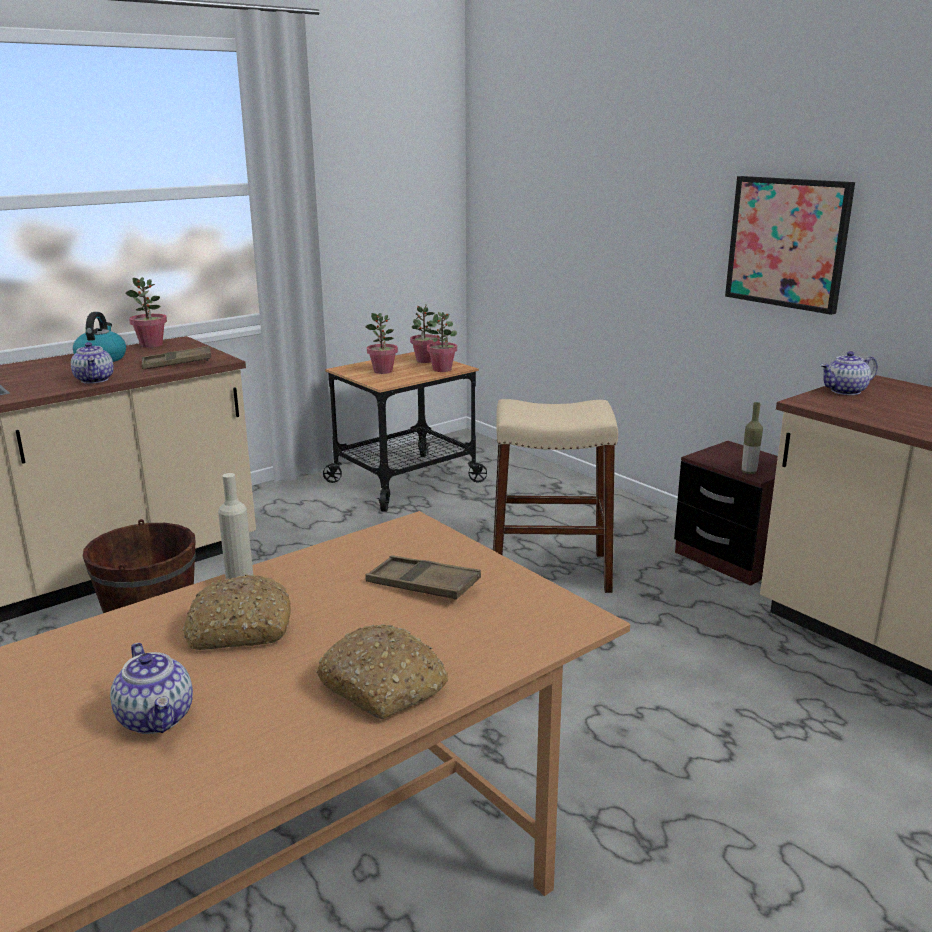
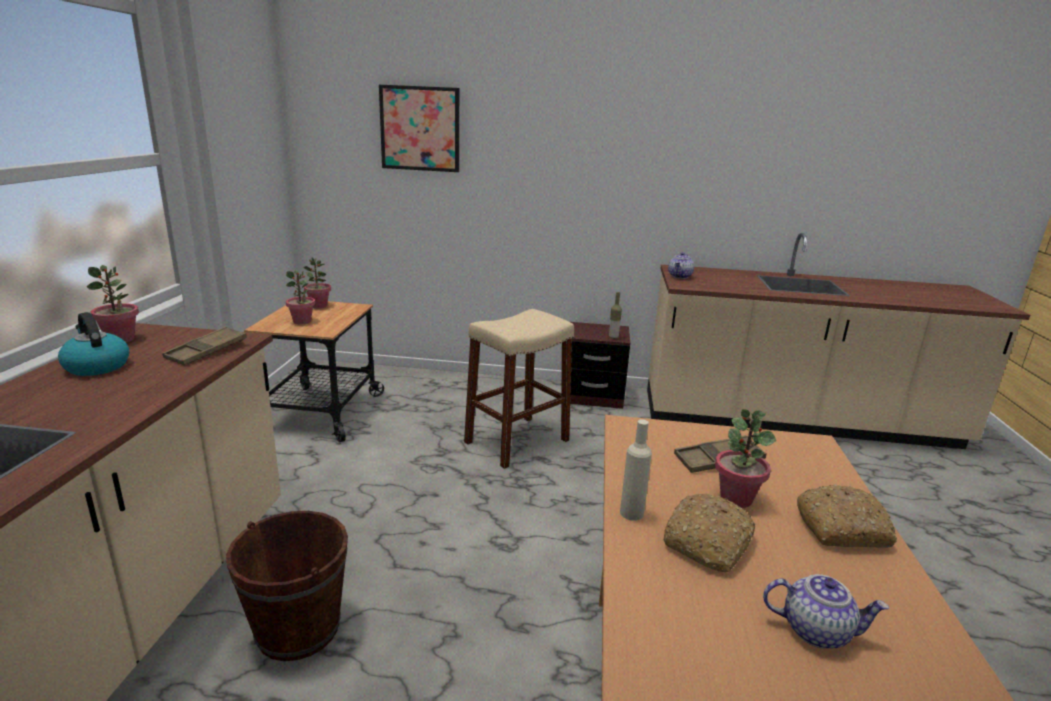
camera: 45 degrees left, 0 degrees up
(95, 380) = (155, 389): teapot -> none
(442, 369) = (348, 310): potted plant -> potted plant (736, 498)
(788, 243) = (603, 188): picture -> picture (420, 129)

